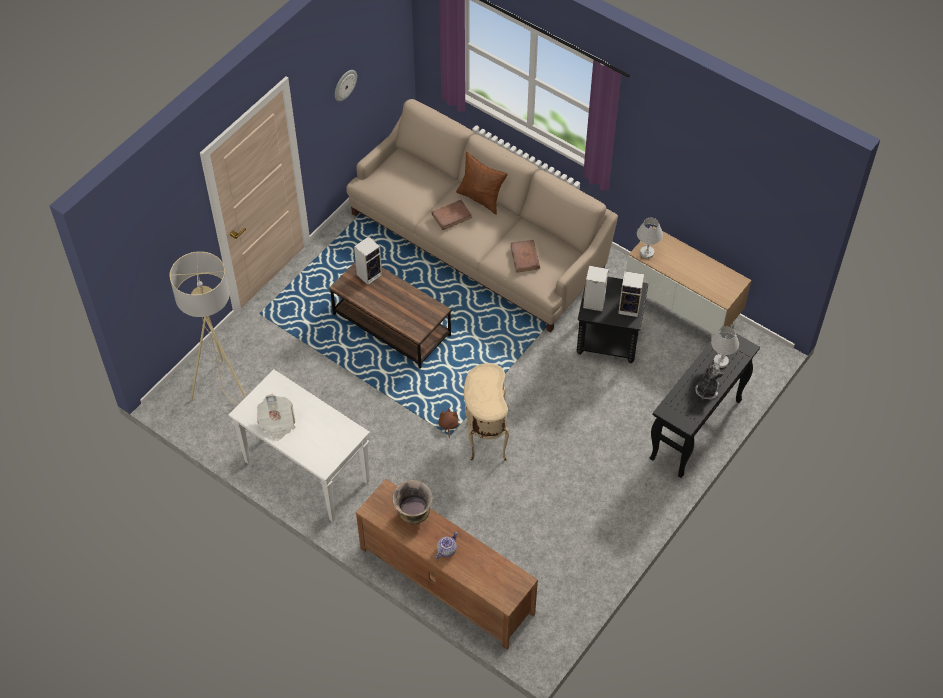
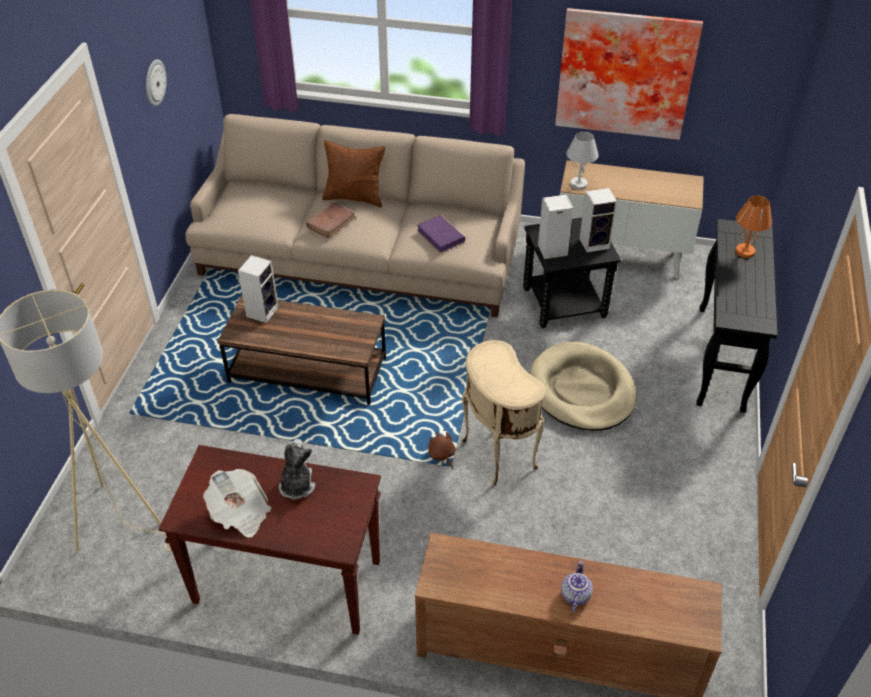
camera: 25 degrees left, 10 degrees down
(305, 471) = (286, 582): white console table -> brown console table
(414, 516) = (501, 567): vase -> none
(524, 257) = (441, 236): brown book -> purple book
(574, 415) = (581, 390): none -> beige dog bed
(698, 185) = (625, 72): none -> picture
(707, 390) = (754, 283): plush toy -> plush toy (297, 485)
(720, 361) = (745, 252): white table lamp -> orange table lamp

